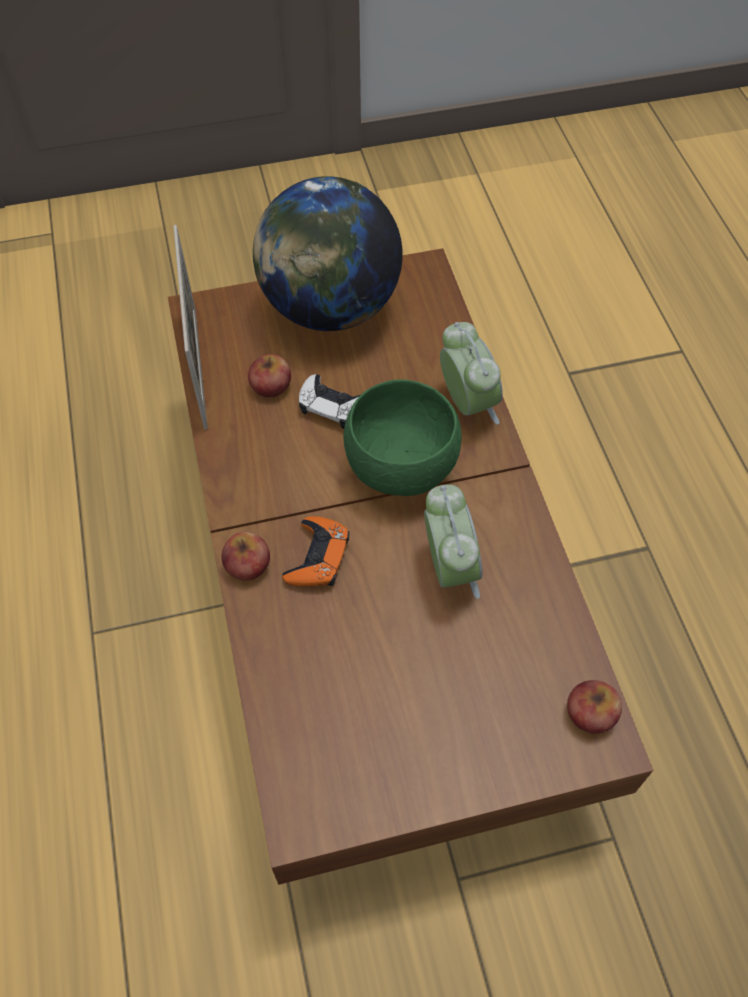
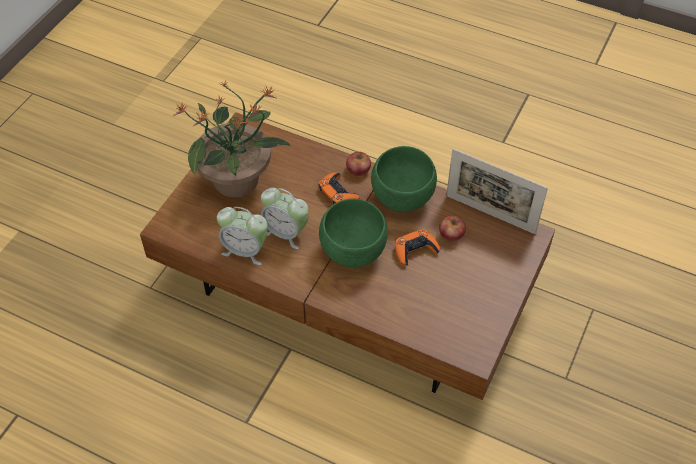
camera: 130 degrees right, 5 degrees down
(256, 476) = (401, 197): none -> green bowl
(330, 308) = (484, 291): globe -> none
(333, 405) = (415, 250): white game controller -> orange game controller
(420, 717) = (237, 180): none -> potted plant
(467, 403) = (363, 304): alarm clock -> alarm clock (245, 250)
(590, 713) = (179, 231): apple -> none

